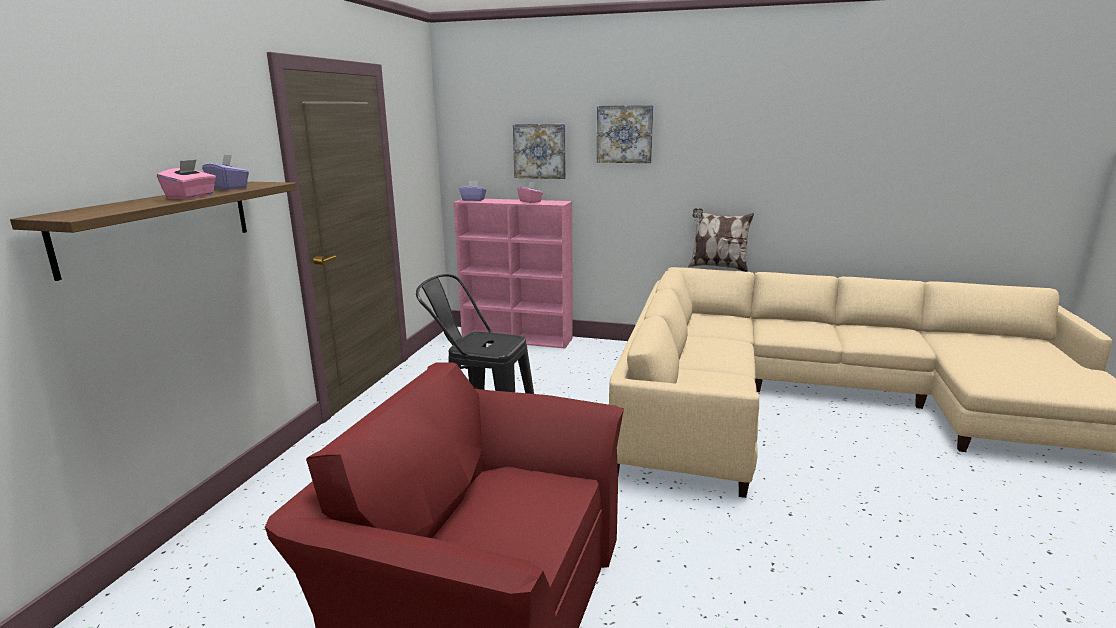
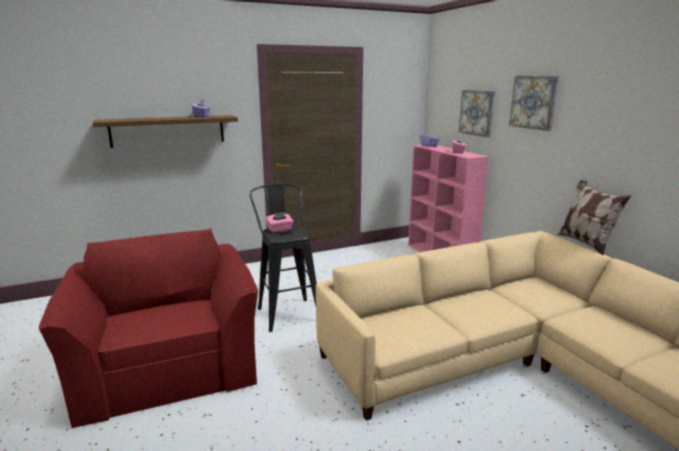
camera: 50 degrees right, 0 degrees up
(191, 197) = (169, 118): pink tissue box -> pink tissue box (279, 229)

